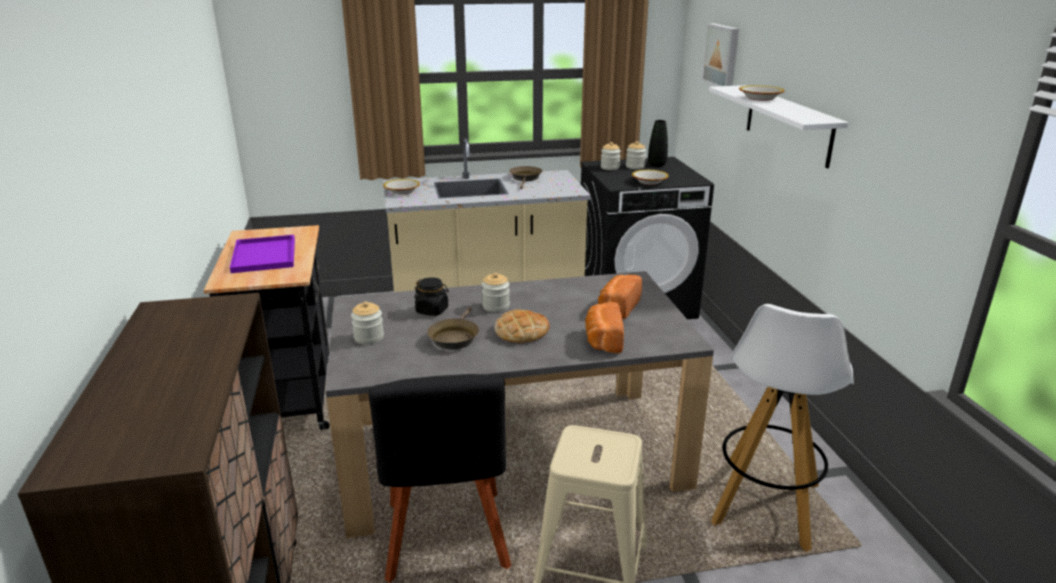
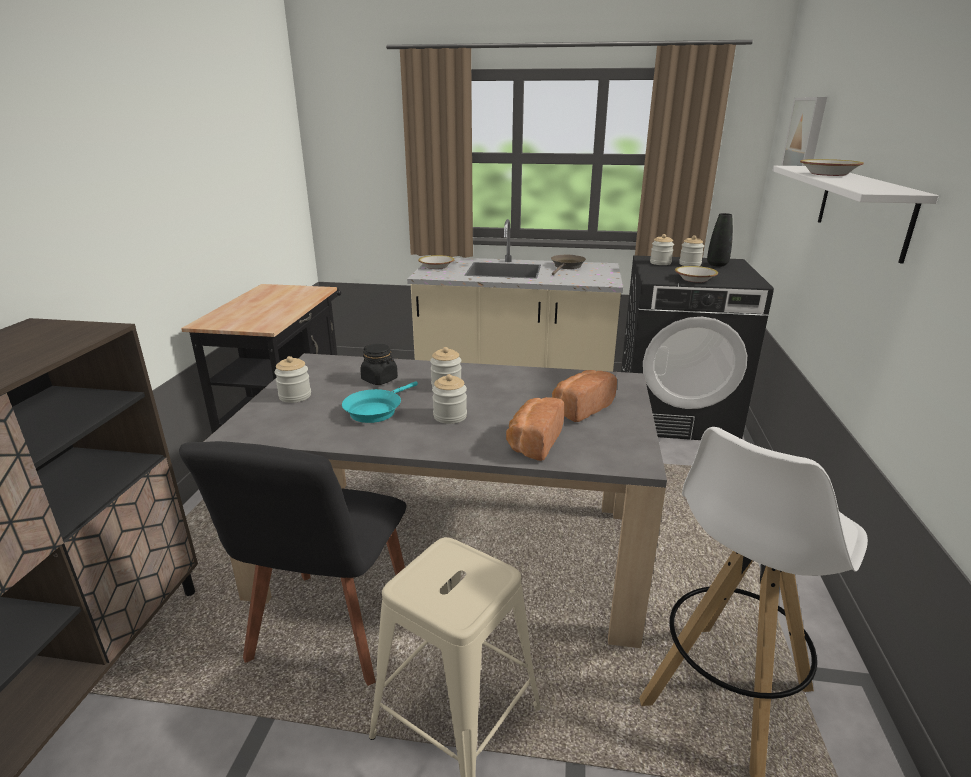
camera: 20 degrees right, 0 degrees up
(265, 256) = (263, 306): purple tray -> none
(454, 337) = (376, 410): brown frying pan -> turquoise frying pan
(521, 331) = (450, 416): bread -> jar

